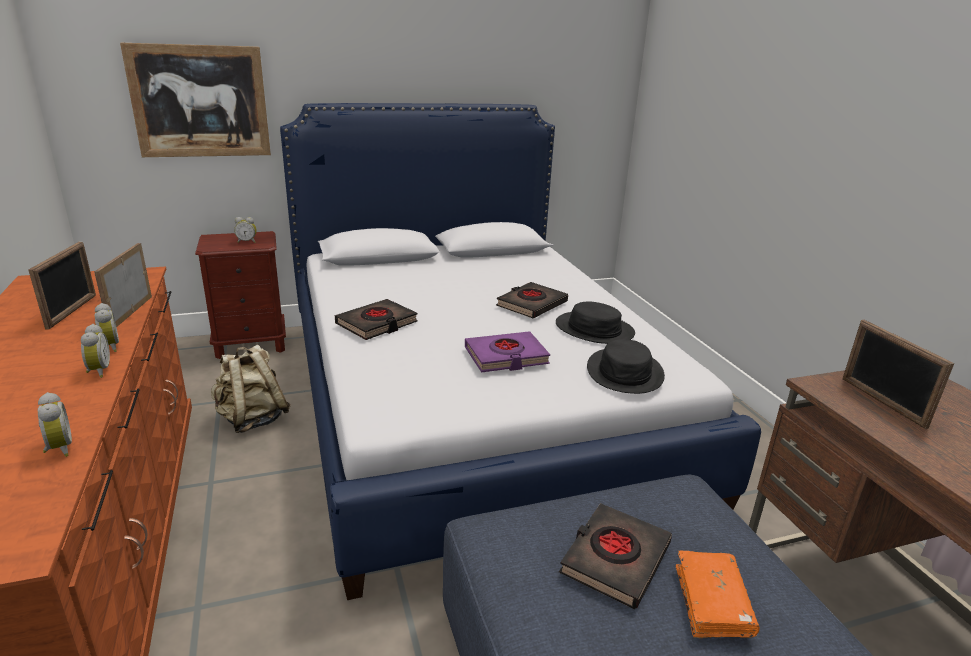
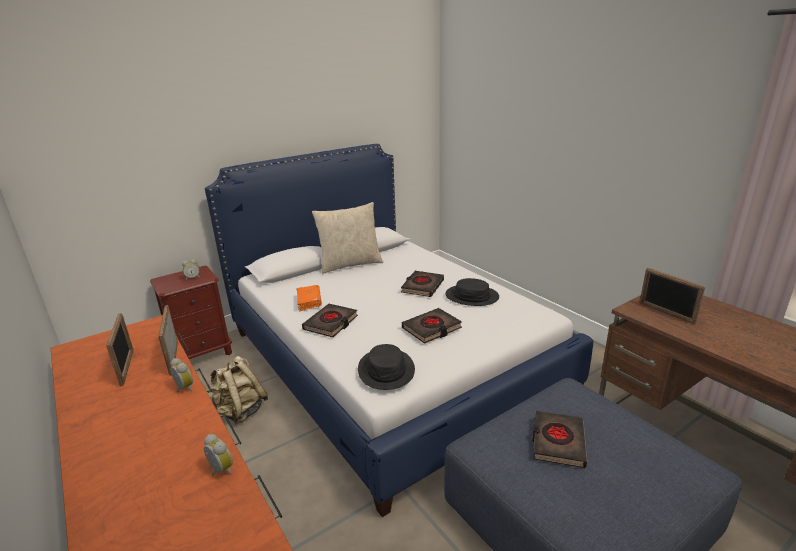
camera: 15 degrees left, 0 degrees up
(98, 371) = (193, 409): alarm clock -> none
(200, 102) = (138, 178): picture -> none
(454, 262) = (350, 264): none -> beige pillow
(506, 357) = (431, 328): purple book -> black book
(625, 372) = (508, 322): black hat -> black hat (386, 370)
(712, 603) = (620, 452): orange book -> orange book (309, 302)

